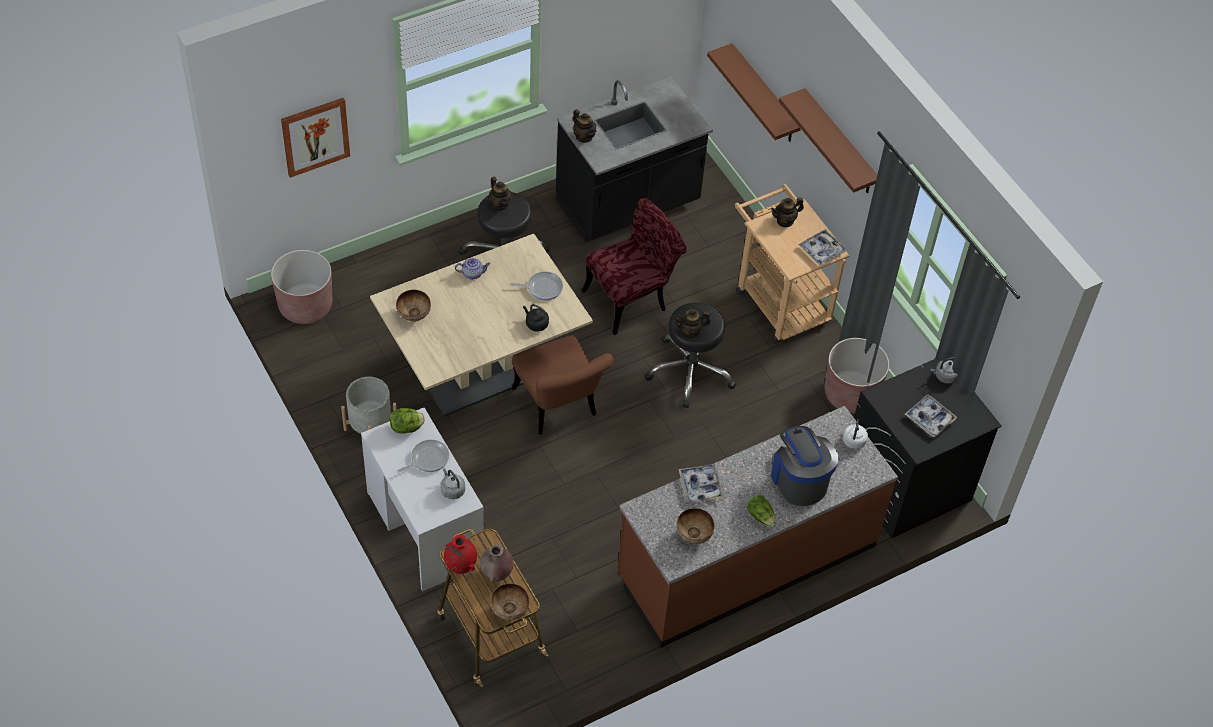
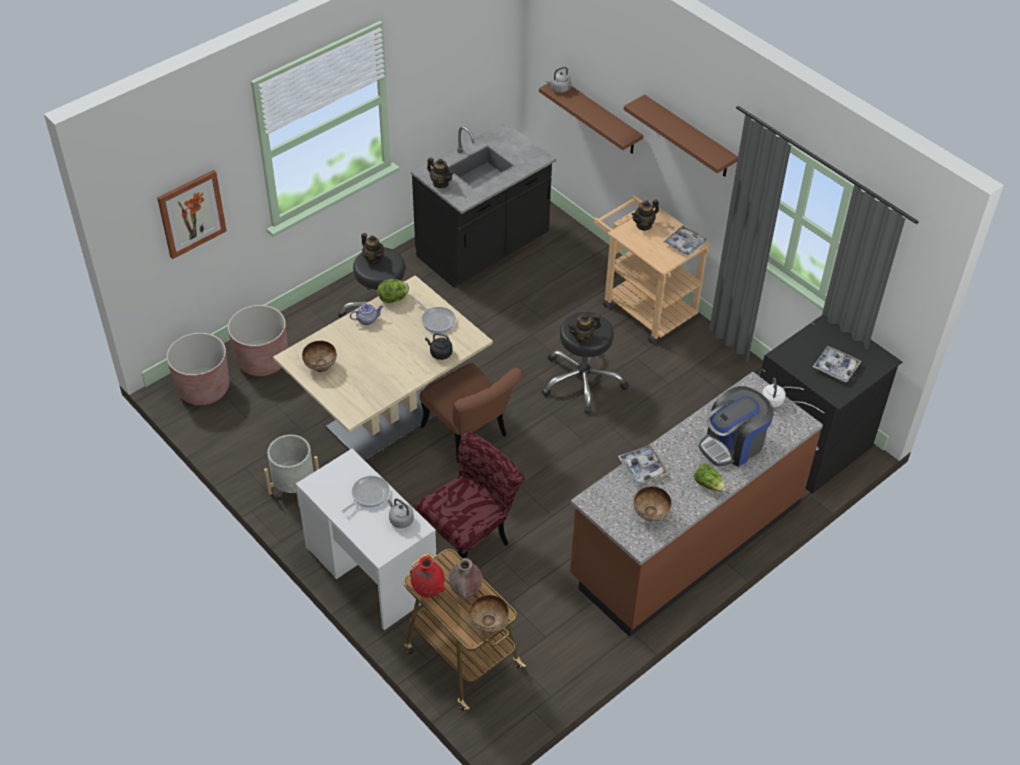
camera: 10 degrees left, 5 degrees down
(407, 428) = (340, 470): lettuce -> lettuce (393, 299)
(542, 288) = (437, 320): frying pan -> frying pan turned 60 degrees clockwise
(632, 298) = (510, 327): red chair -> red chair (470, 537)
(799, 479) = (733, 444): coffee machine -> coffee machine turned 90 degrees counterclockwise
(850, 394) = (734, 374): brown planter -> brown planter (262, 360)
(944, 376) = (836, 328): grey kettle -> grey kettle (559, 89)

